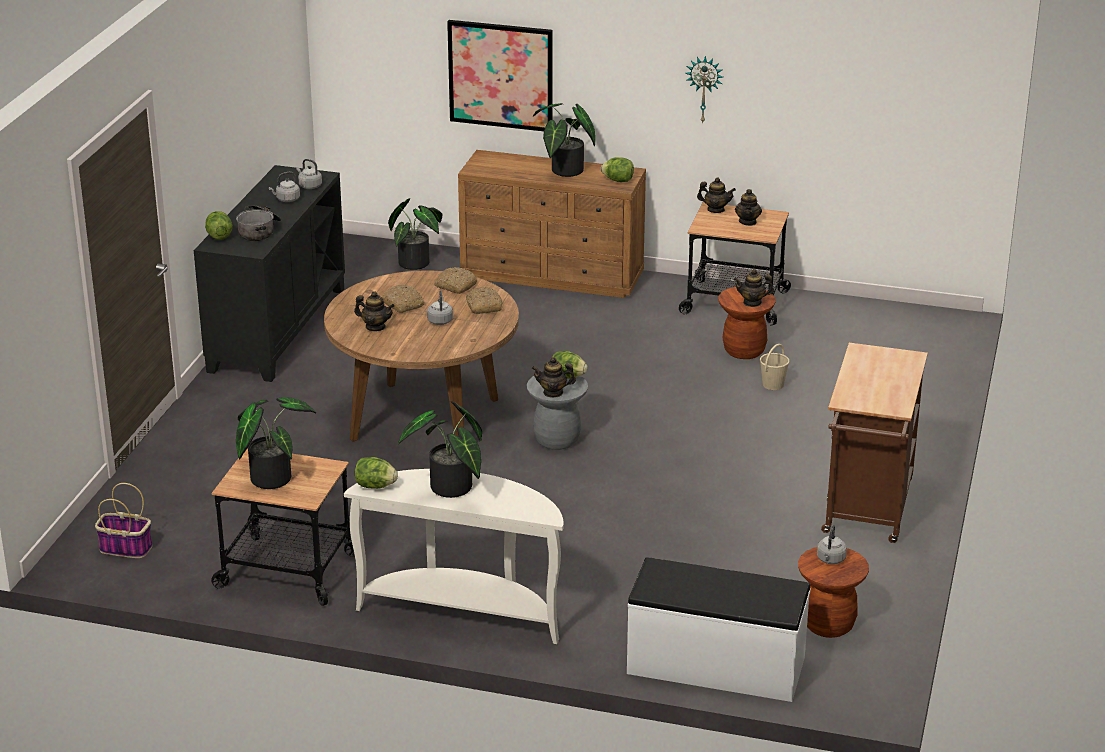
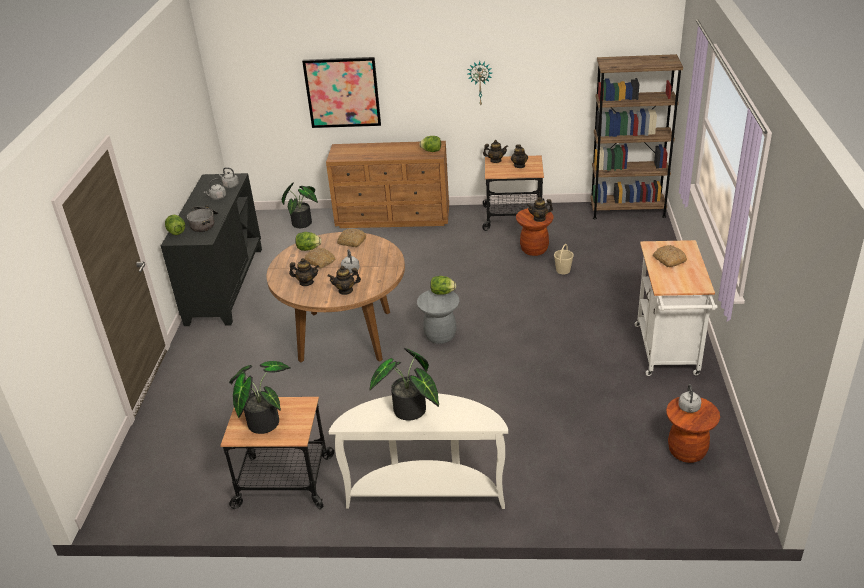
camera: 10 degrees left, 5 degrees up
(124, 548) = (155, 486): basket -> none
(375, 486) = (351, 420): lettuce -> lettuce (308, 249)
(483, 306) = (376, 254): bread -> bread (668, 260)
(553, 392) = (437, 306): teapot -> teapot (345, 290)
(564, 171) = (394, 150): potted plant -> none
(715, 666) = (626, 505): white bench -> none
(867, 511) = (667, 353): brown cart -> white cart
(915, 318) = (627, 210): none -> brown bookcase

